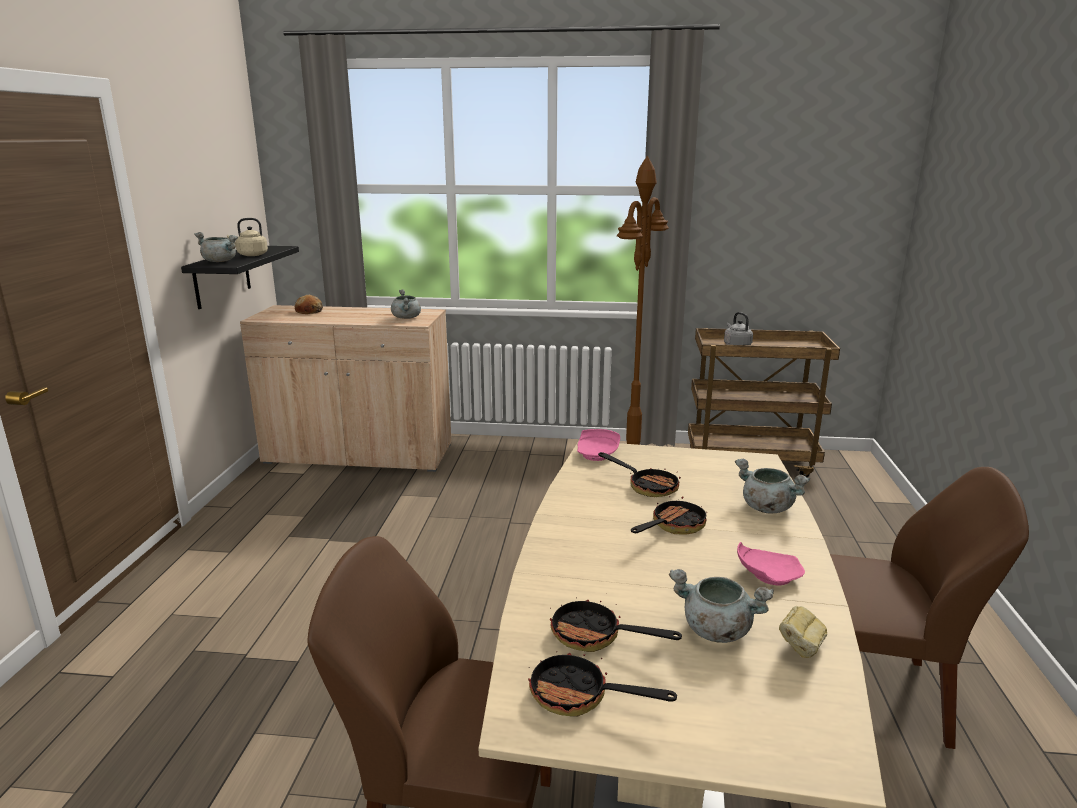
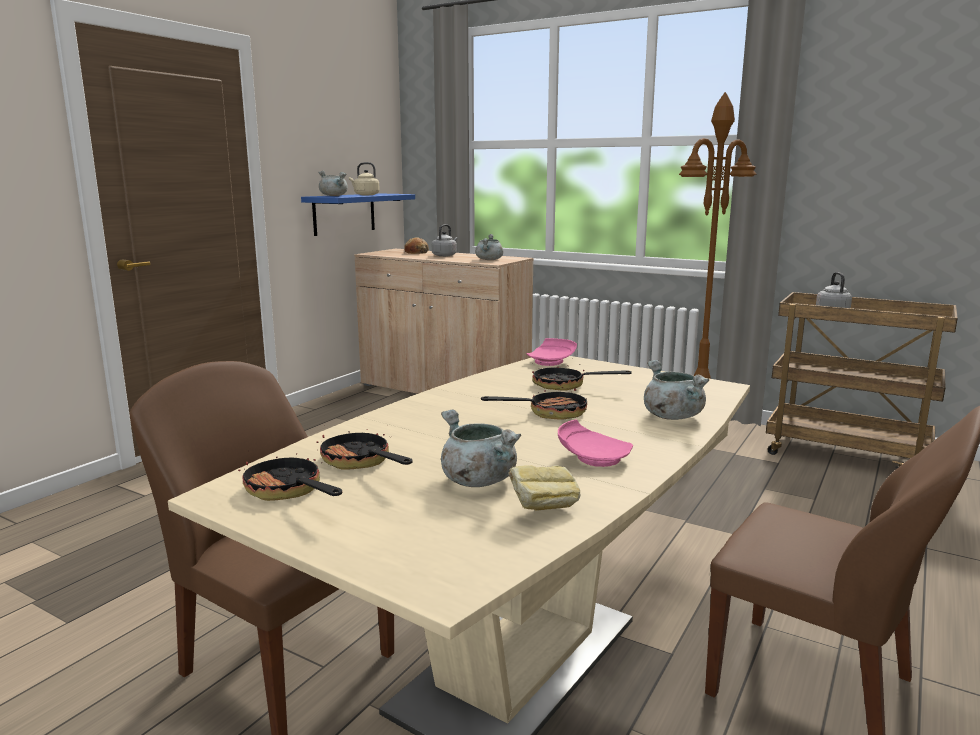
camera: 25 degrees right, 5 degrees down
(222, 276) = (344, 214): black shelf -> blue shelf
(349, 314) = (445, 255): none -> grey kettle
(647, 486) = (566, 386): frying pan -> frying pan turned 135 degrees clockwise

